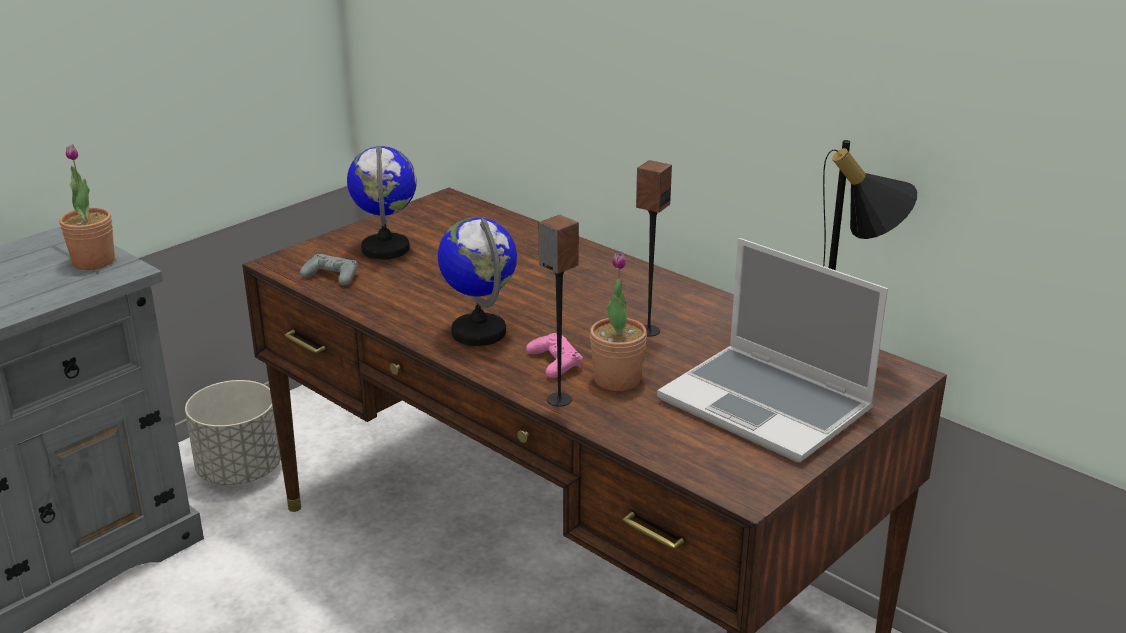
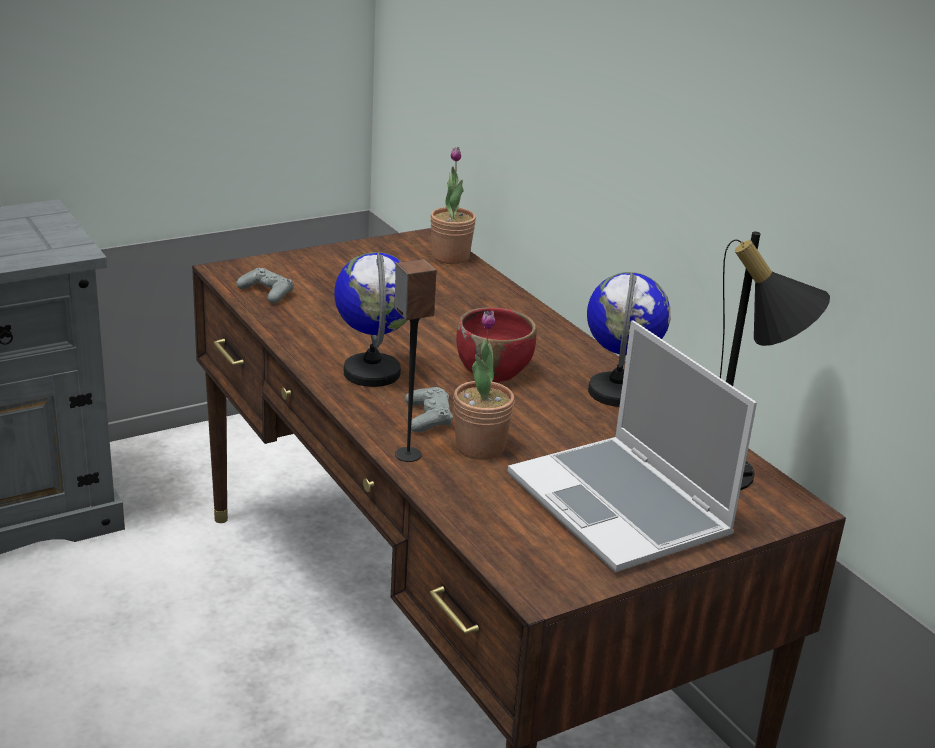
camera: 15 degrees right, 0 degrees up
(94, 262) = (52, 238): potted plant -> potted plant (450, 257)
(240, 470) = (189, 472): grey planter -> none
(386, 249) = (335, 275): globe -> globe (617, 392)
(555, 362) = (428, 417): pink game controller -> grey game controller
(585, 309) = (493, 371): none -> red bowl
(648, 331) = (544, 405): speaker -> none

